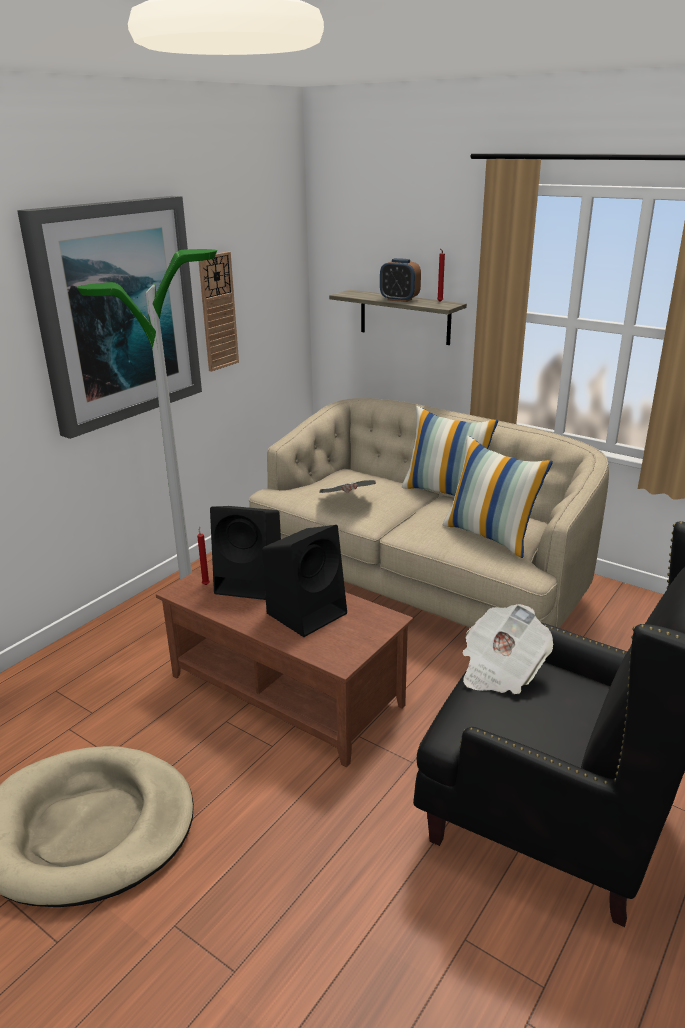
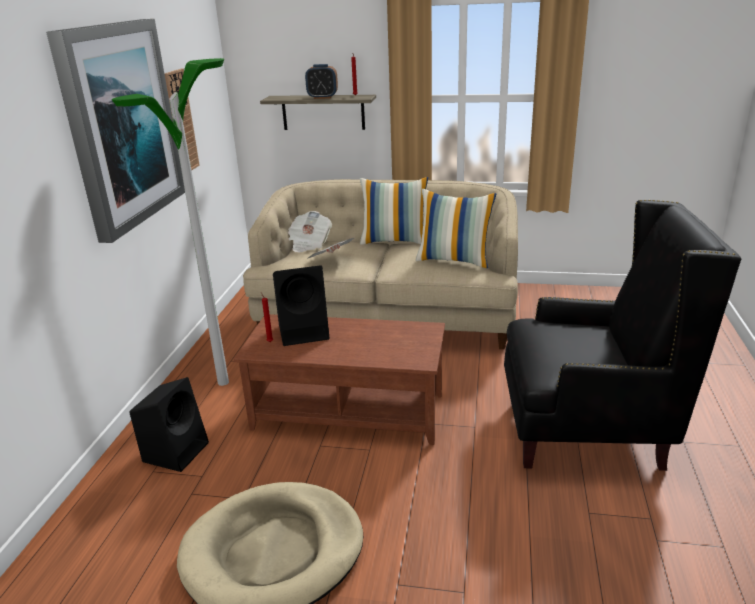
camera: 25 degrees left, 0 degrees up
(308, 612) = (368, 339): black speaker -> black speaker (176, 451)
(500, 669) = (539, 333): newspaper -> newspaper (309, 244)

